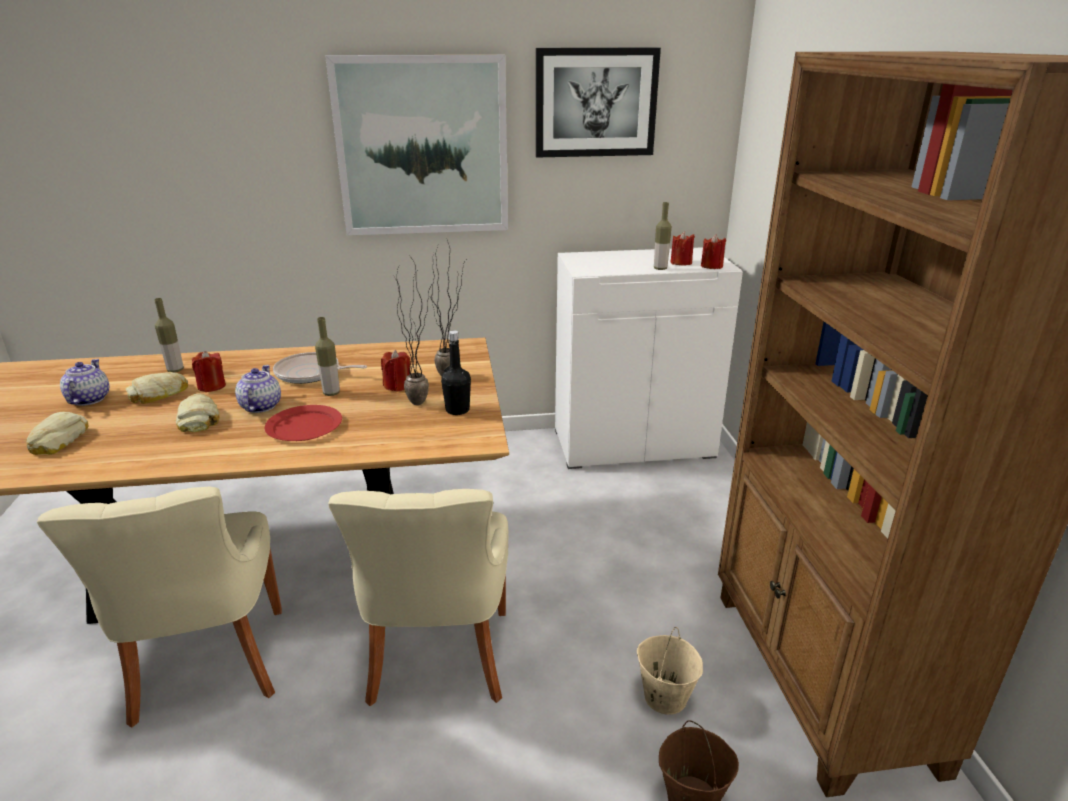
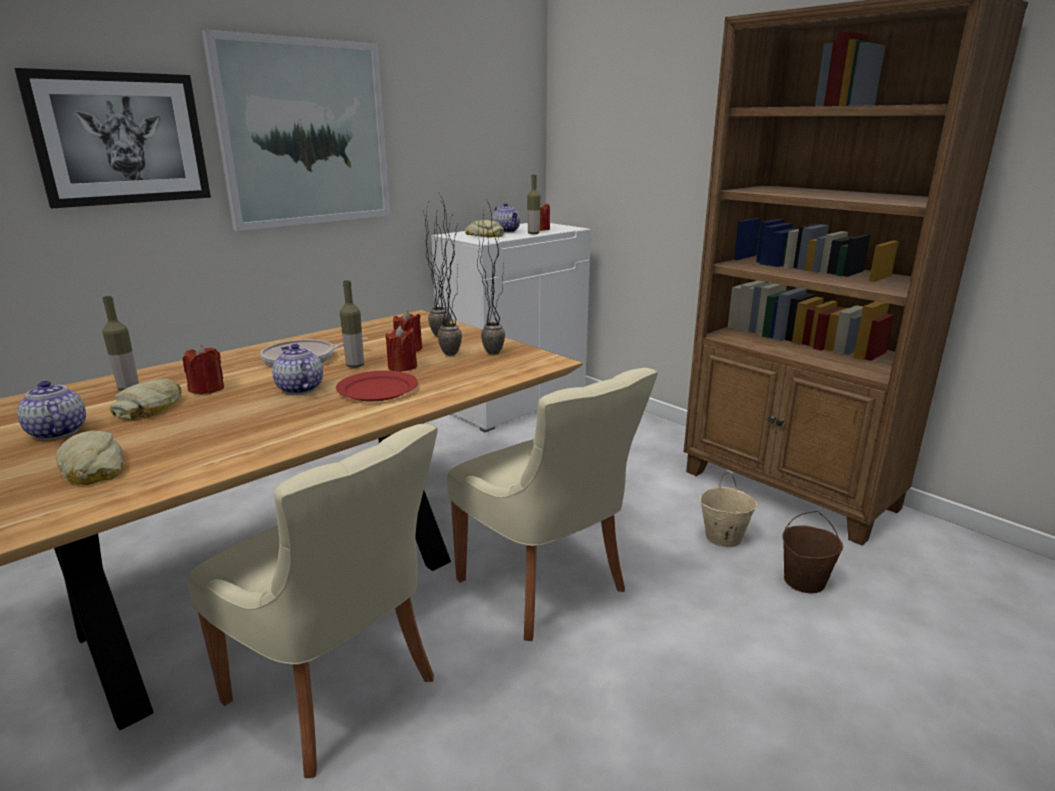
camera: 35 degrees left, 5 degrees down
(199, 419) = (248, 411): bread -> bread (485, 235)
(457, 410) = (493, 351): black bottle -> potted plant
(595, 103) = (448, 94): picture -> picture (121, 139)
(641, 259) = (506, 231): none -> teapot
(711, 266) = (565, 229): red candle -> red candle (402, 367)

